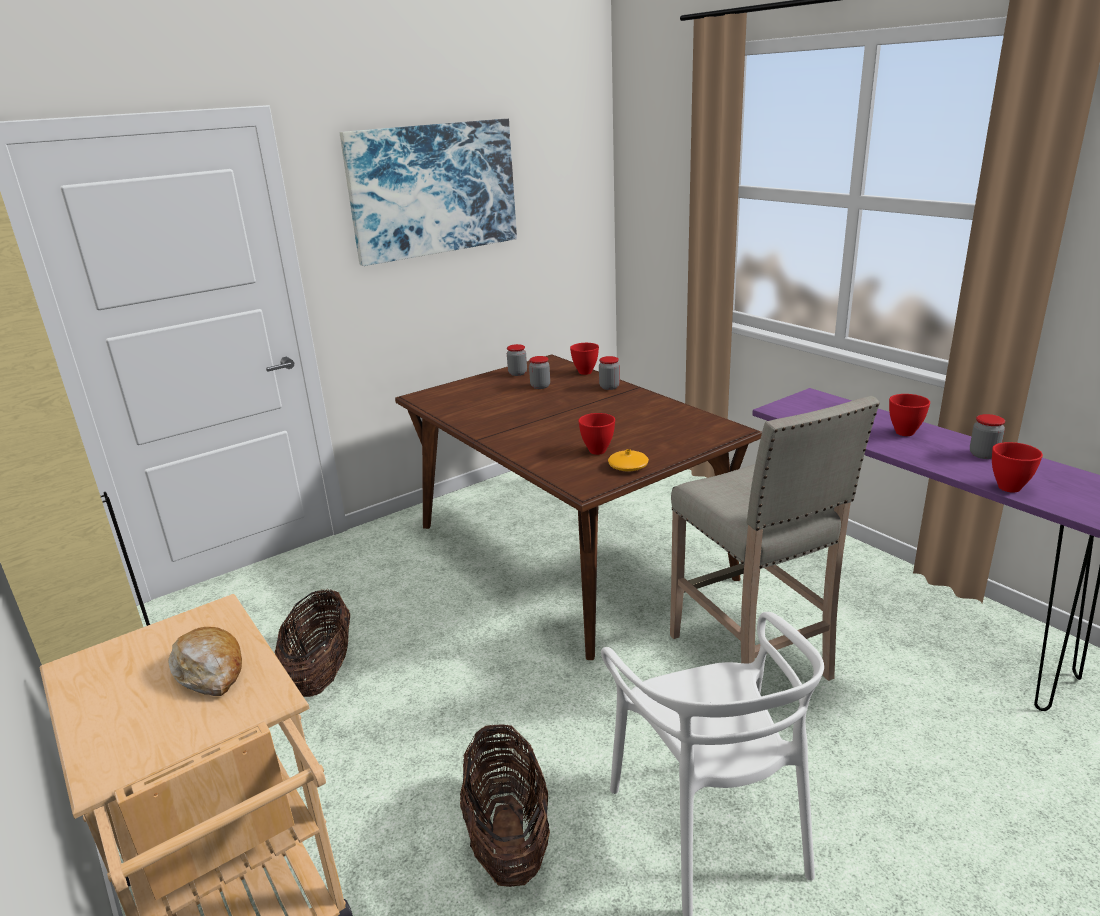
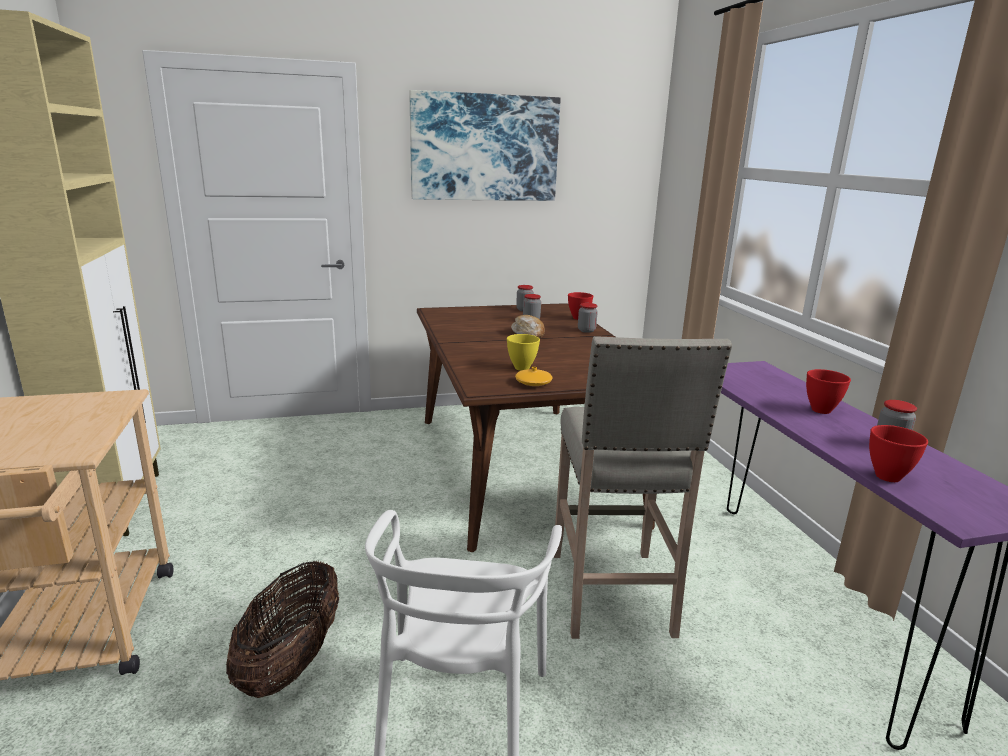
camera: 20 degrees right, 5 degrees down
(210, 670) = (68, 427): bread -> bread (528, 334)
(321, 673) = (270, 499): basket -> none
(596, 451) = (521, 368): red bowl -> yellow bowl

